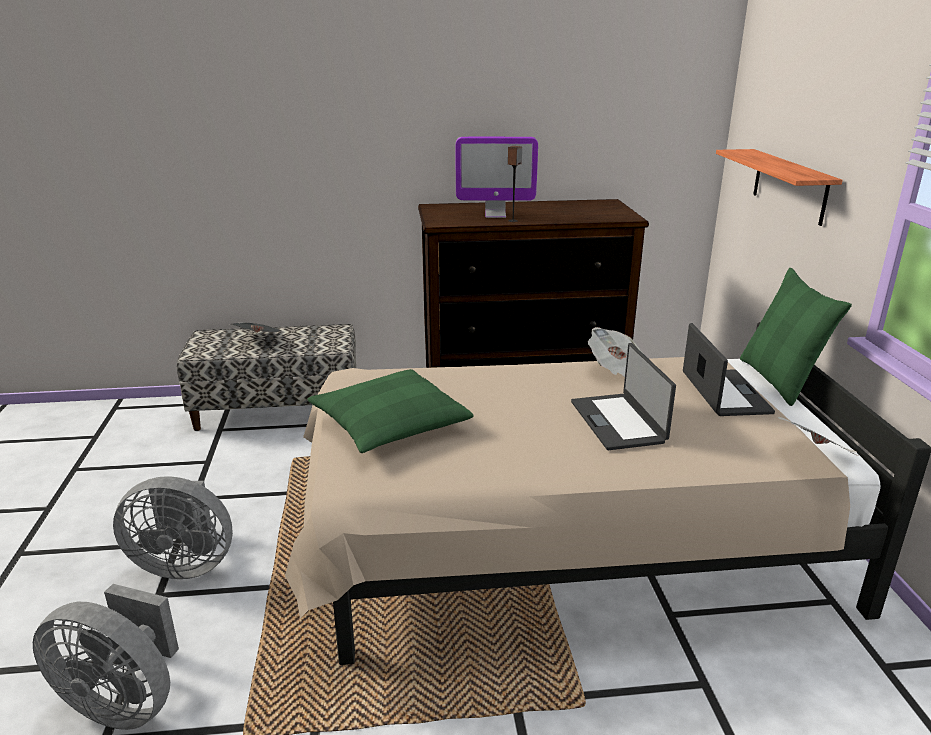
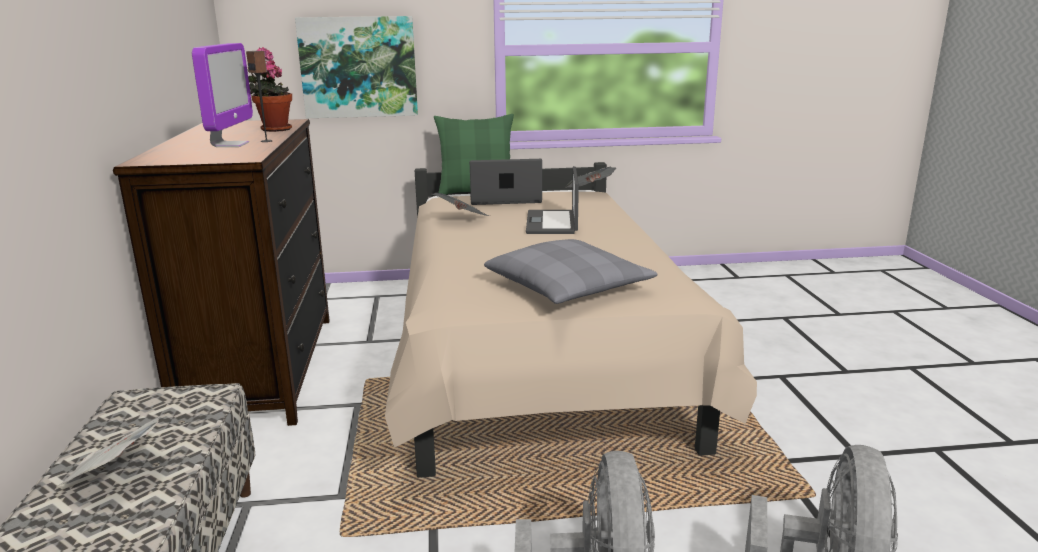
camera: 90 degrees left, 5 degrees down
(389, 424) = (568, 287): green pillow -> grey pillow
(575, 217) = (274, 129): none -> potted plant
(618, 421) = (553, 223): laptop -> laptop turned 105 degrees clockwise
(789, 186) = (358, 67): shelf -> picture

